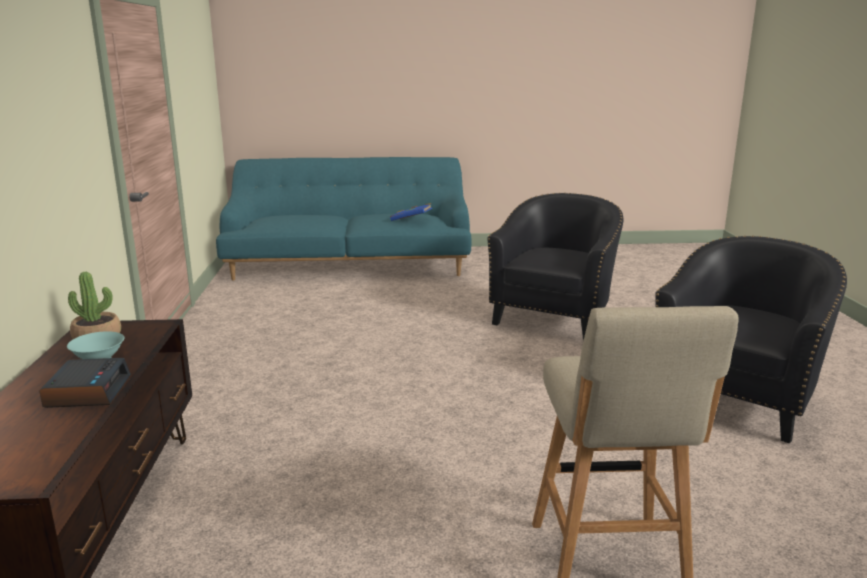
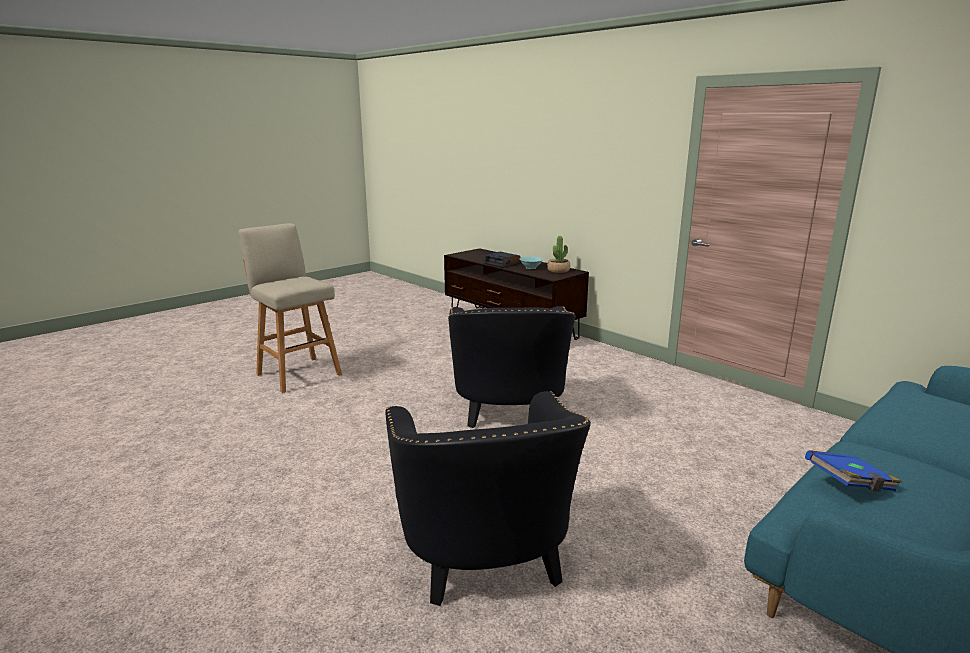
camera: 140 degrees right, 0 degrees up
(737, 398) = (216, 502): black armchair -> black armchair (509, 410)

